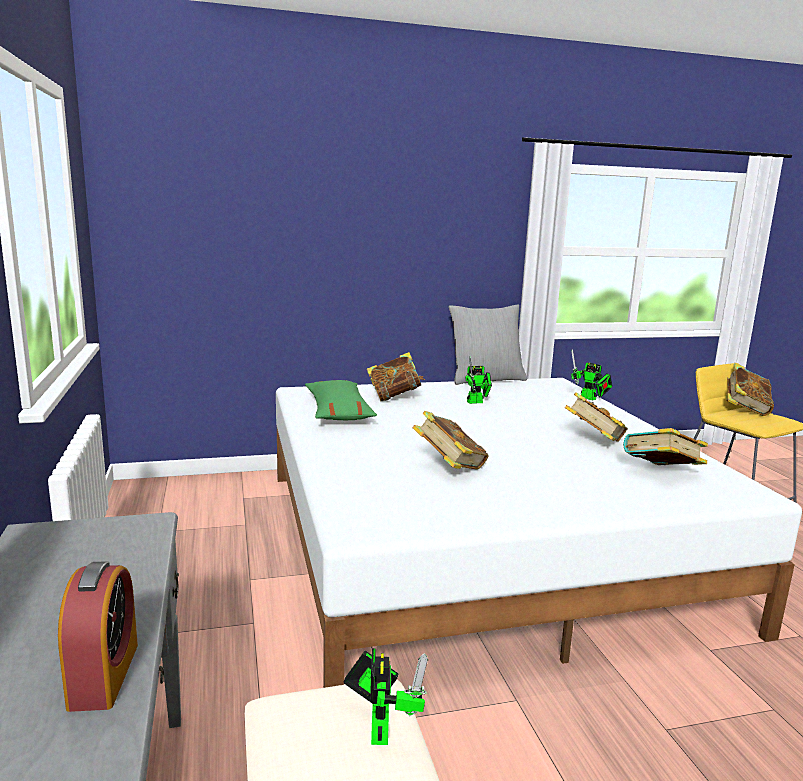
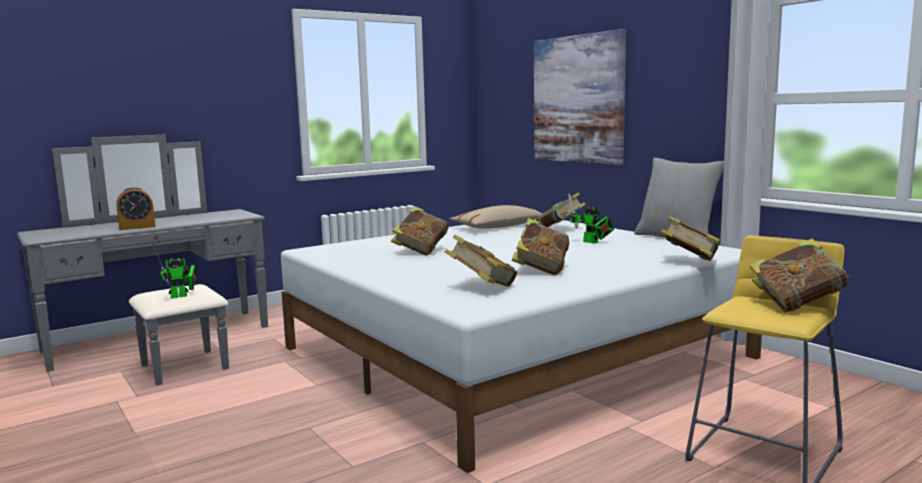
camera: 70 degrees right, 5 degrees down
(322, 240) = (578, 99): none -> picture
(338, 411) = (498, 227): green pillow -> beige pillow
(590, 398) = (689, 262): toy robot -> book

